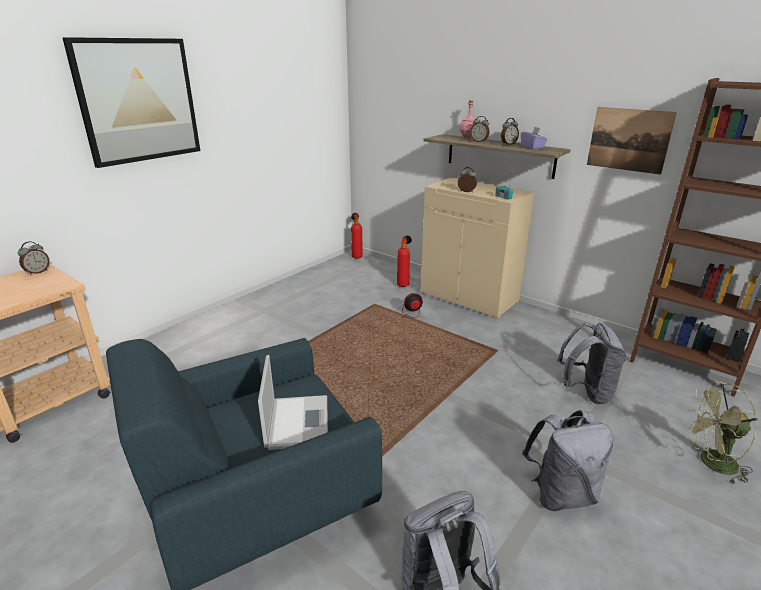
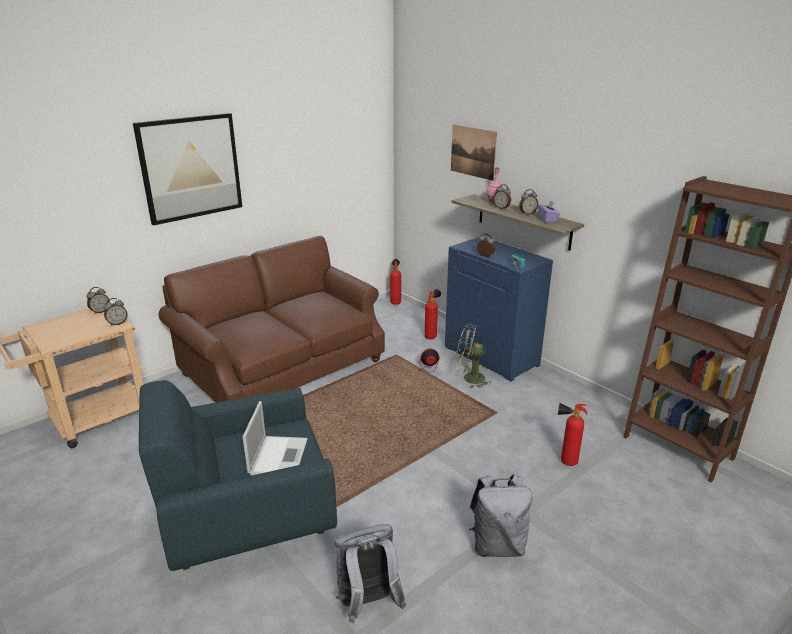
camera: 10 degrees right, 0 degrees up
(62, 283) = (117, 323): none -> alarm clock
(258, 326) = (283, 367): none -> brown sofa
(469, 297) = (492, 356): beige cabinet -> blue cabinet
(586, 392) = (564, 461): grey backpack -> fire extinguisher
(629, 140) = (633, 222): picture -> picture (473, 152)
(711, 463) = (649, 538): green fan -> green fan (469, 378)

